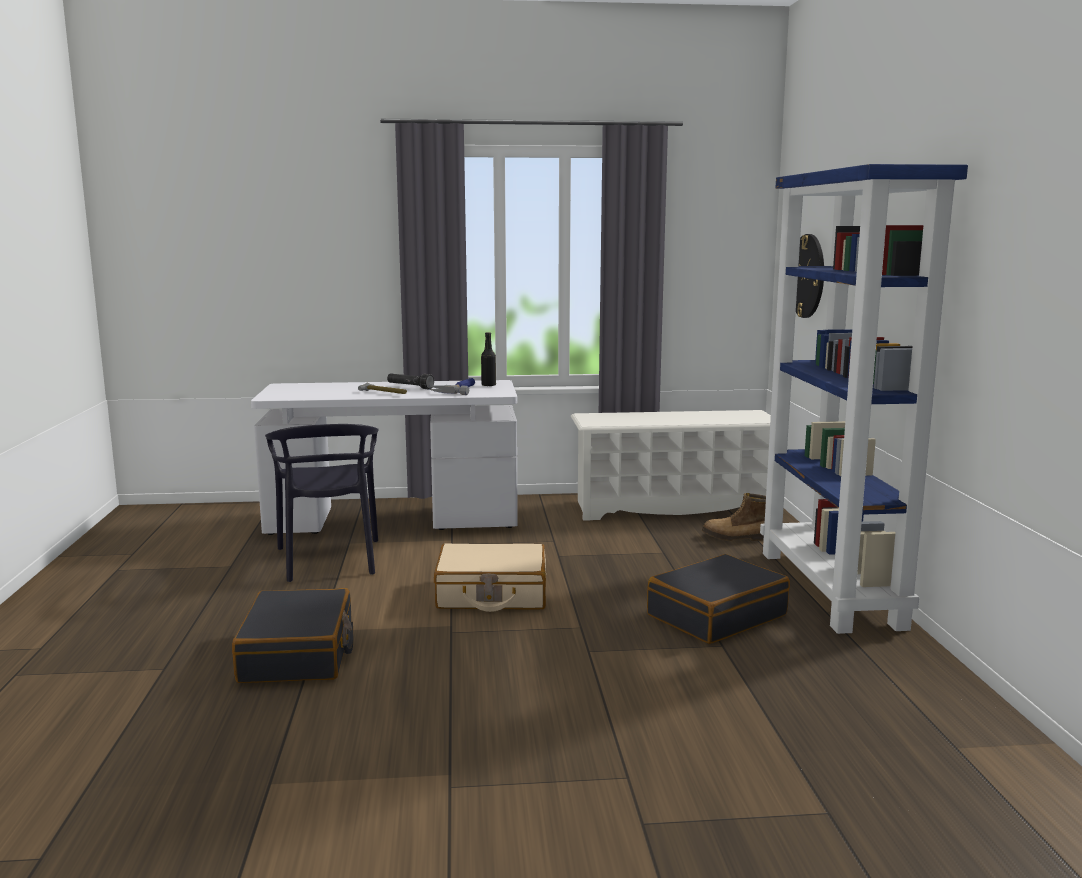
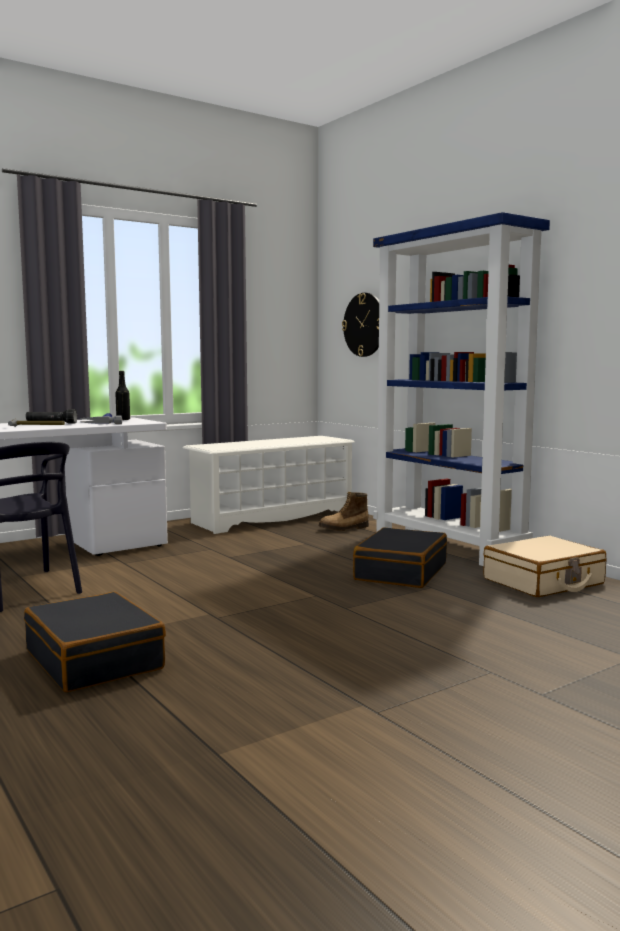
camera: 30 degrees left, 5 degrees down
(491, 594) = (212, 588): beige suitcase -> beige suitcase (543, 582)

